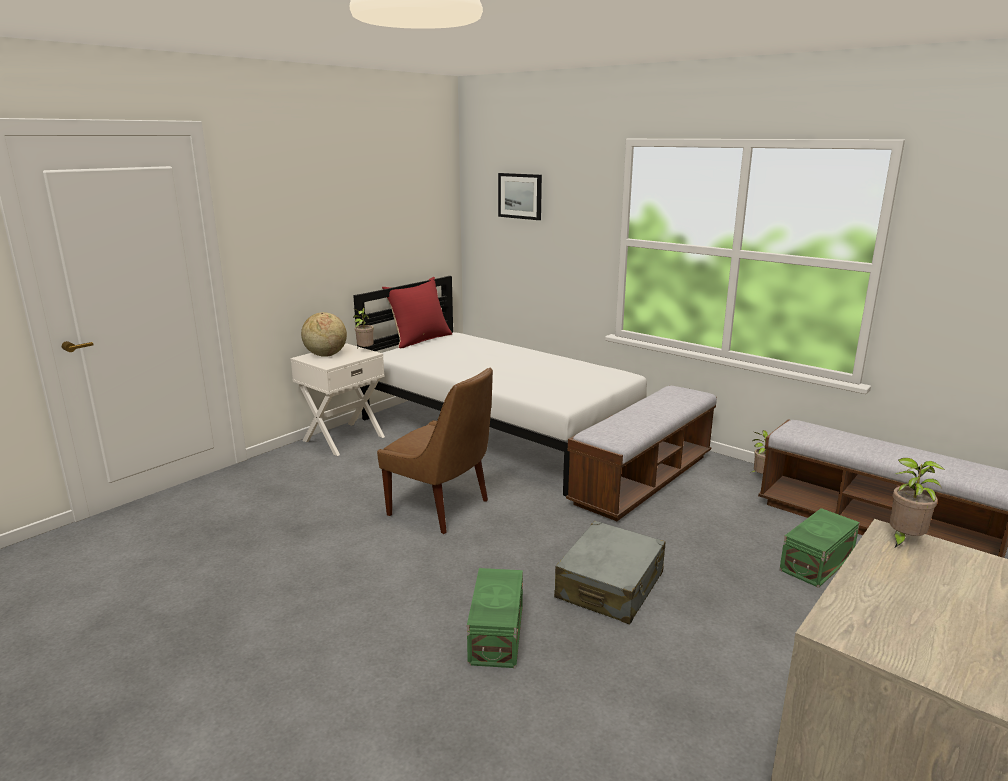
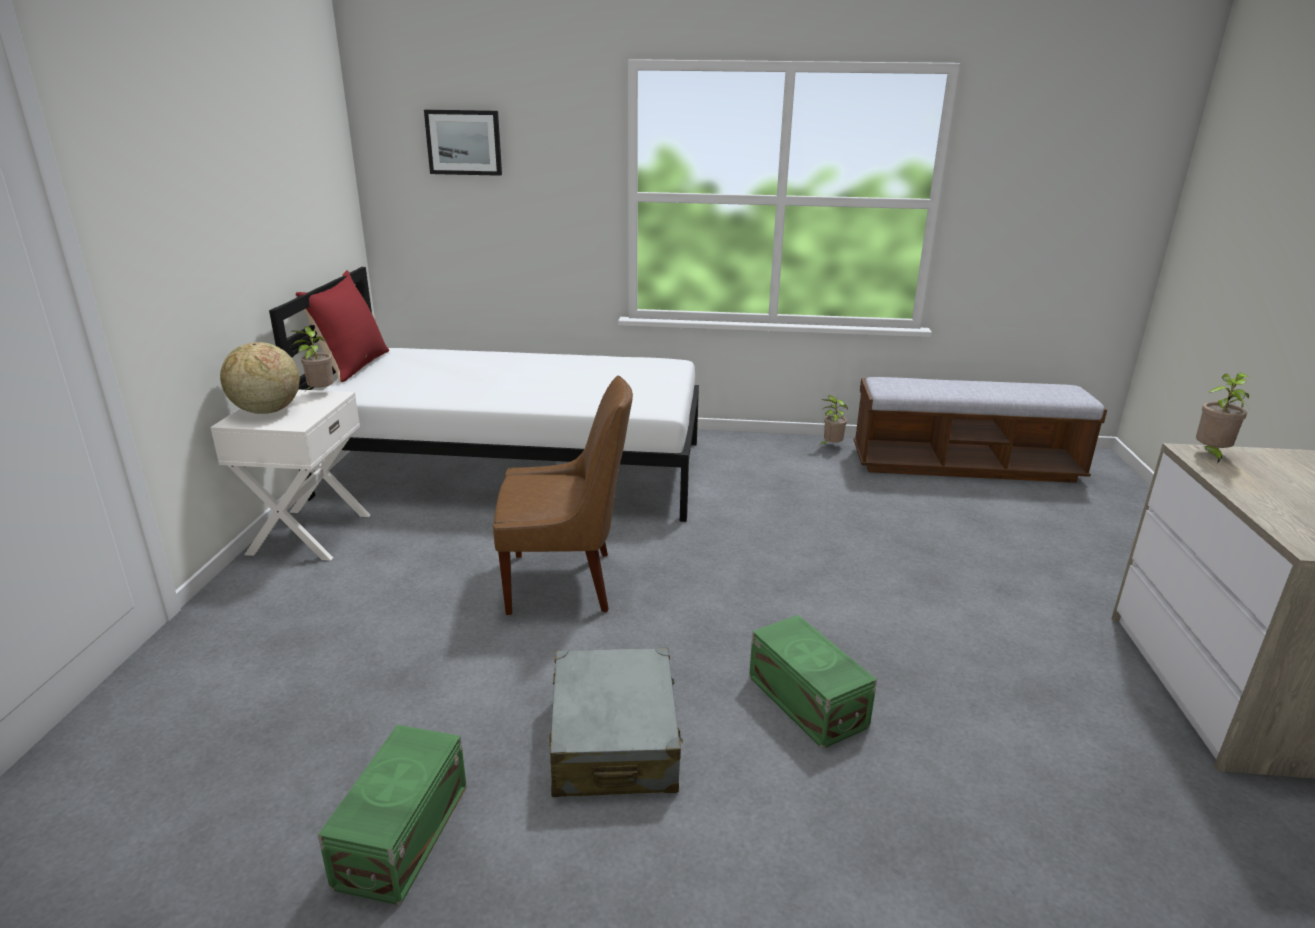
camera: 35 degrees left, 5 degrees up
(610, 586) = (843, 602): grey suitcase -> grey suitcase (614, 741)
(643, 479) = (736, 479): bench -> none
(815, 563) = (966, 514): green storage box -> green storage box (399, 836)

